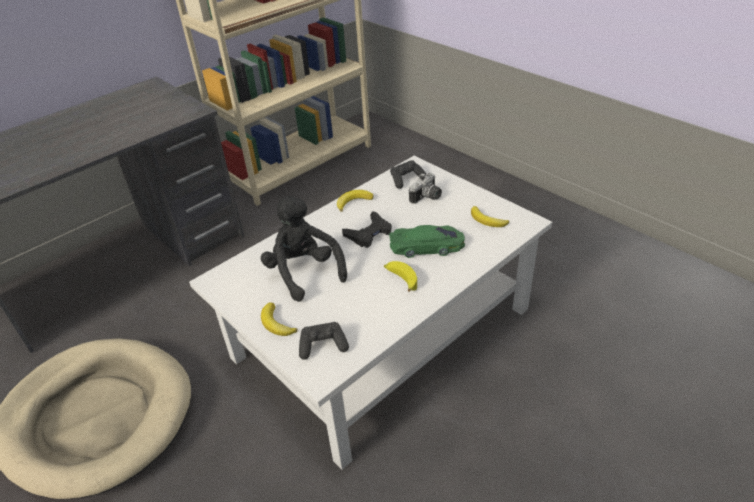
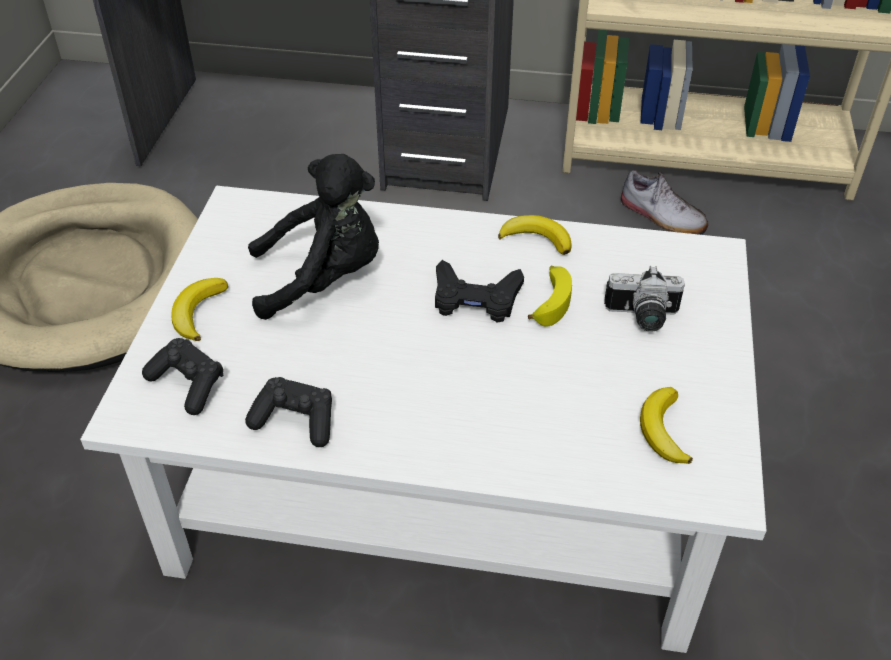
camera: 50 degrees right, 5 degrees up
(304, 272) = (323, 279): black plush toy -> black plush toy turned 60 degrees clockwise
(318, 194) = (662, 216): none -> shoe
(400, 279) = (400, 394): banana -> banana (550, 301)
(406, 179) = (664, 266): black game controller -> black game controller (296, 421)
(427, 246) = (511, 383): green toy car -> none

